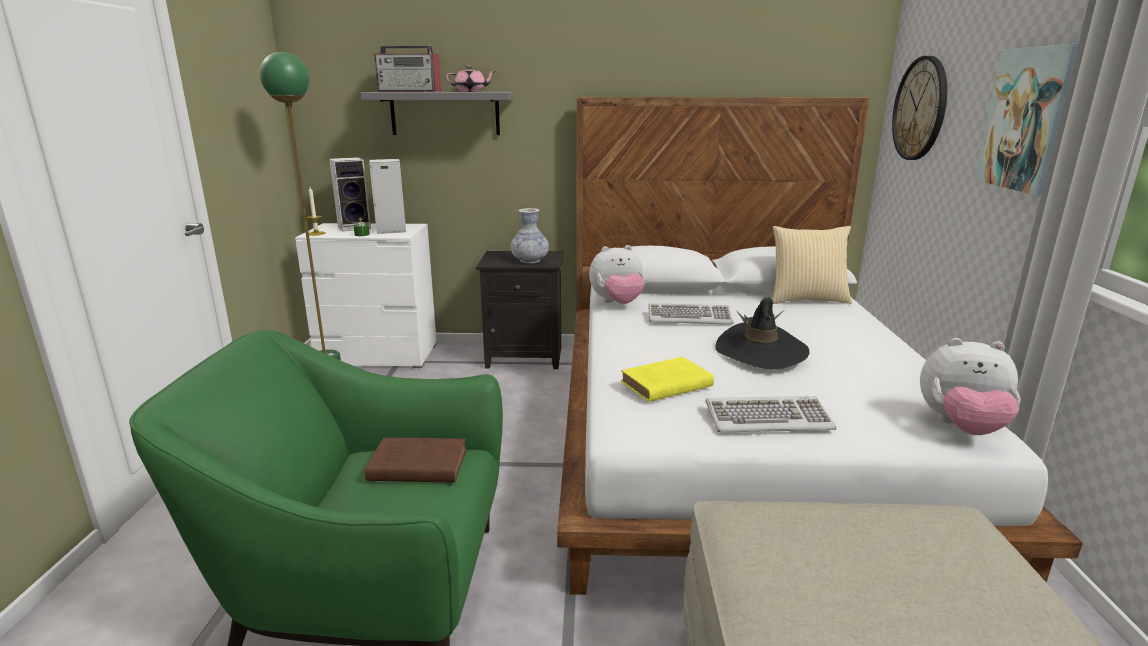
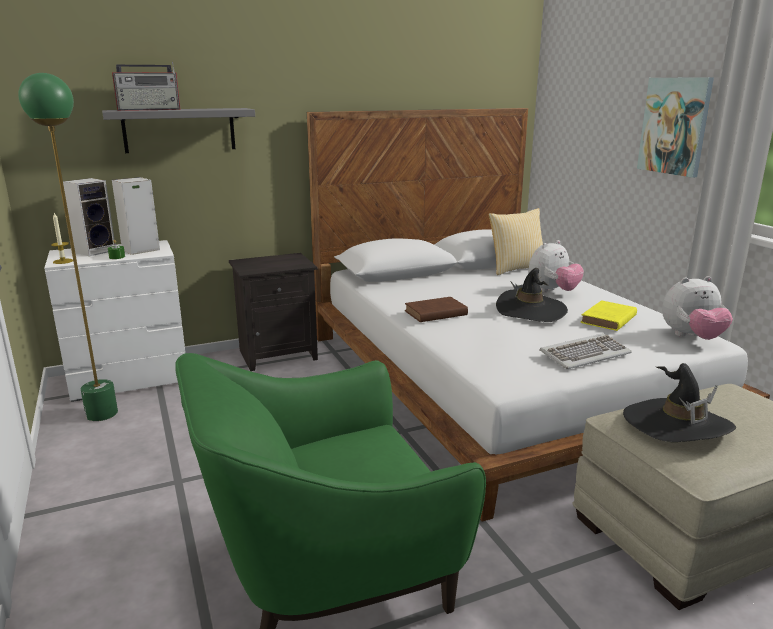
camera: 25 degrees left, 0 degrees up
(415, 465) = (358, 446): brown book -> brown book (434, 313)
(471, 91) = (211, 108): pink teapot -> none
(530, 261) = (283, 264): vase -> none
(617, 303) = (384, 291): plush toy -> plush toy (552, 292)
(664, 384) = (497, 345): yellow book -> yellow book (608, 320)
(689, 317) = (453, 294): keyboard -> none
(797, 543) = (676, 425): none -> black hat
(920, 109) = (573, 117): wall clock -> none

